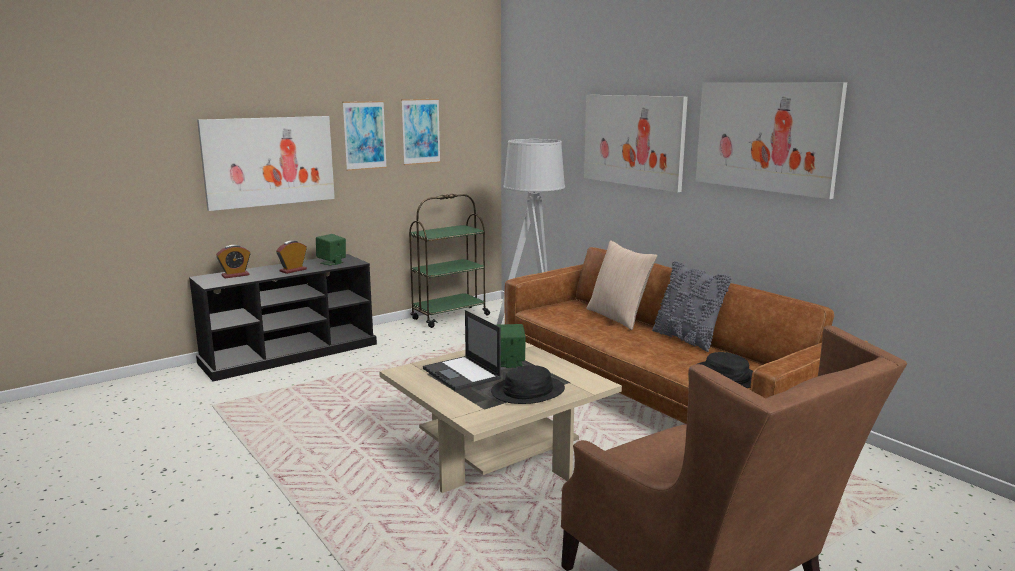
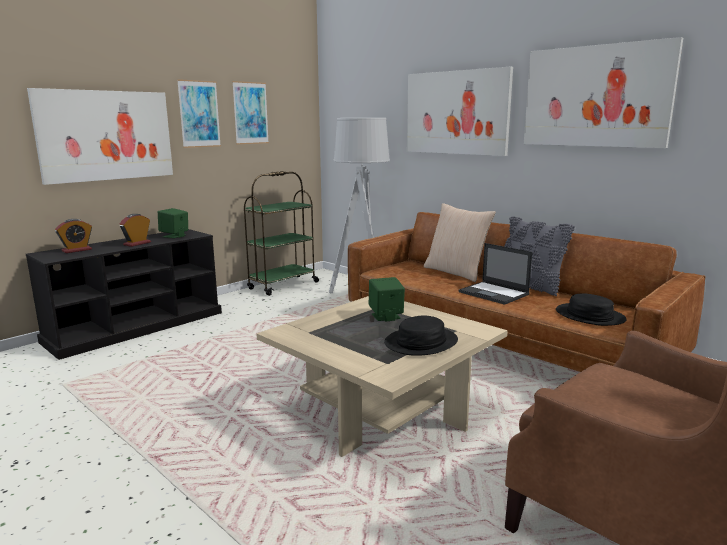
camera: 10 degrees left, 0 degrees up
(462, 374) = (345, 330): laptop -> laptop (494, 293)

